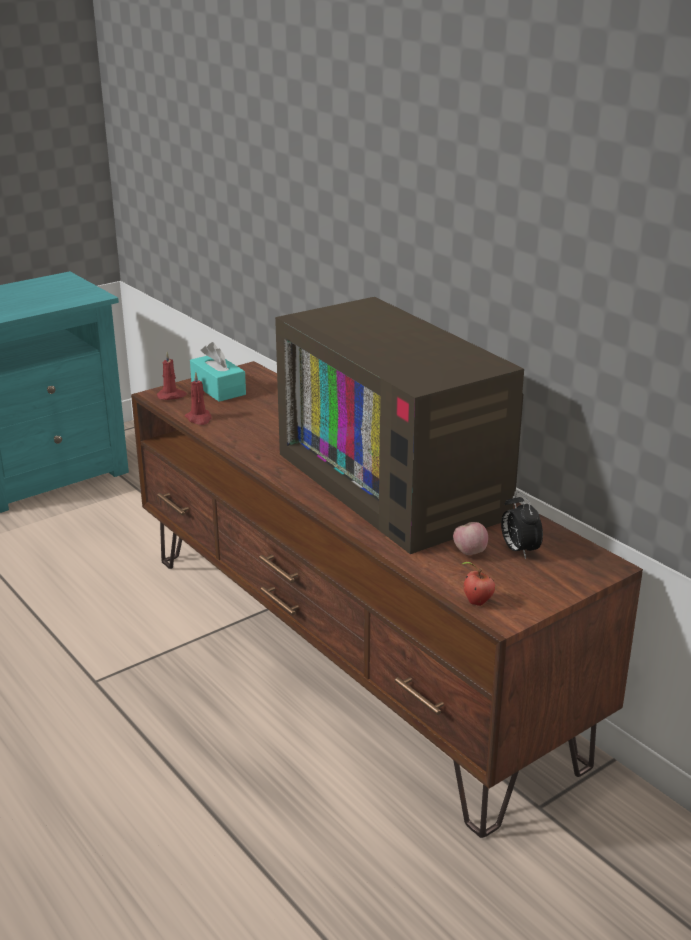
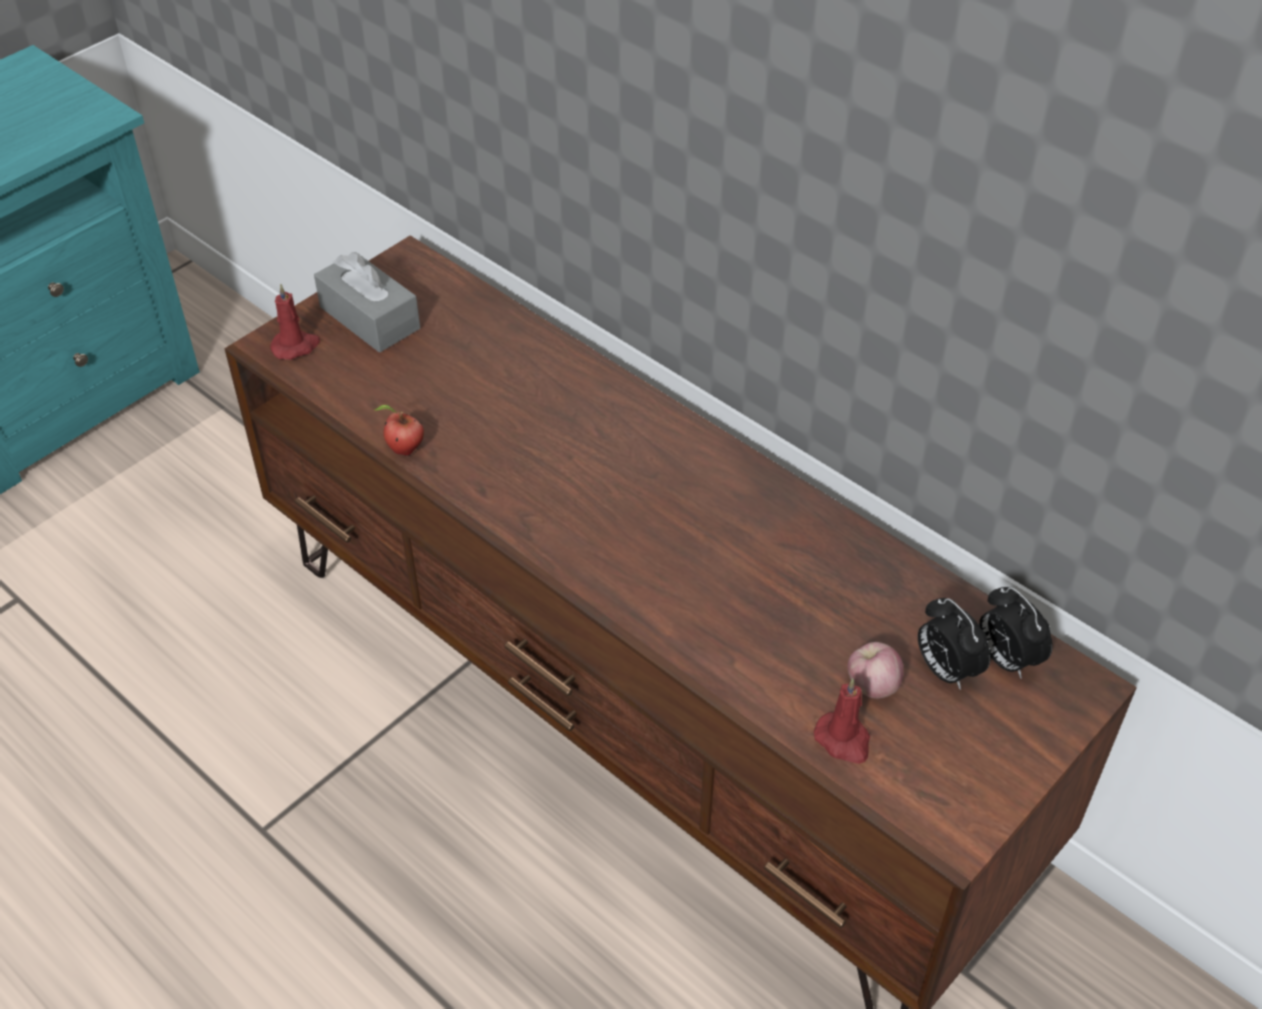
camera: 10 degrees left, 20 degrees up
(199, 419) = (358, 402): red candle -> red candle (844, 740)
(218, 388) = (370, 318): turquoise tissue box -> grey tissue box
(398, 483) = (723, 530): television -> none
(476, 602) = (908, 804): apple -> apple (403, 450)
(559, 549) = (1006, 659): none -> alarm clock

